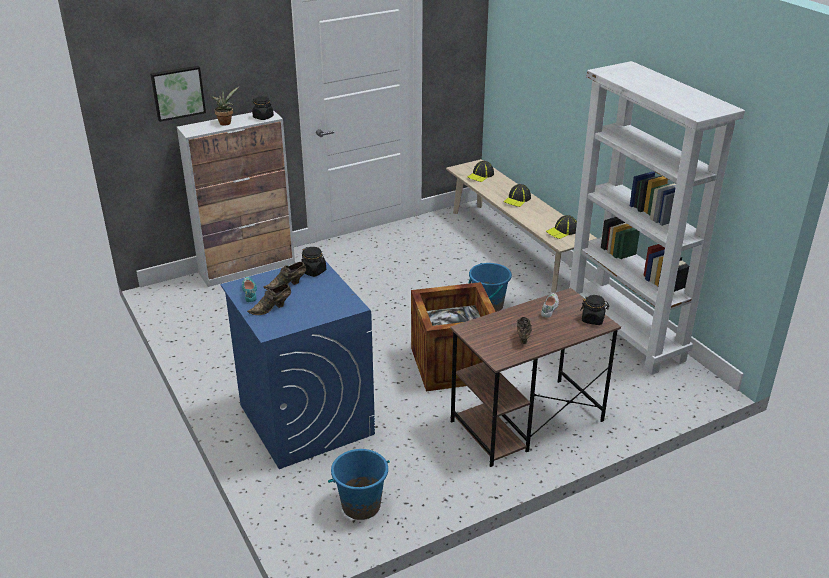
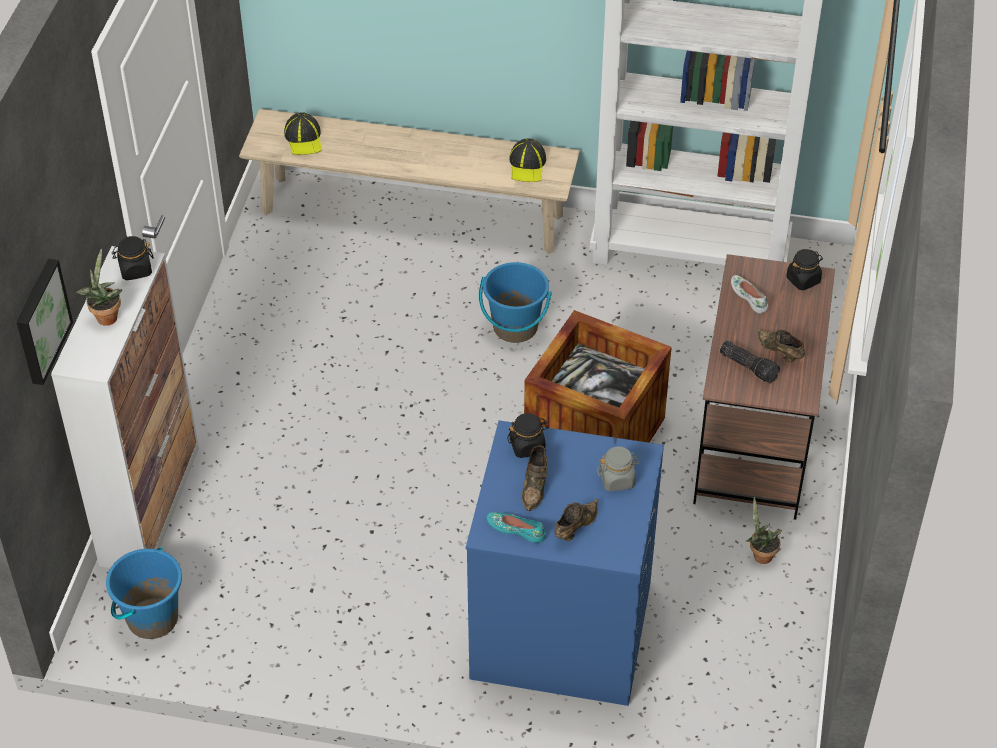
camera: 50 degrees left, 15 degrees up
(272, 308) = (575, 527): brown shoe -> brown shoe turned 150 degrees counterclockwise
(324, 306) = (617, 479): none -> grey jar
(361, 505) = (756, 665): blue bucket -> blue bucket (152, 618)
(445, 466) = (760, 555): none -> potted plant
(496, 331) = (749, 366): none -> flashlight
(517, 199) = (407, 150): cap -> none

